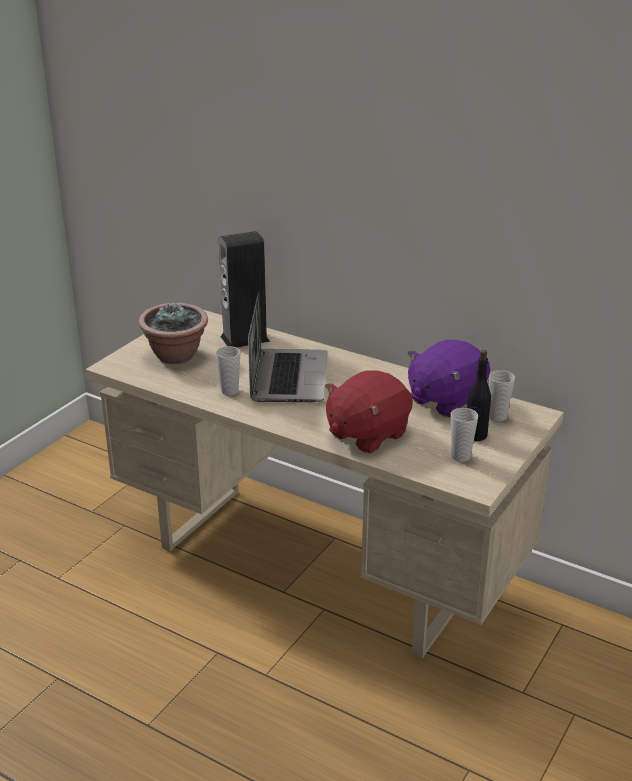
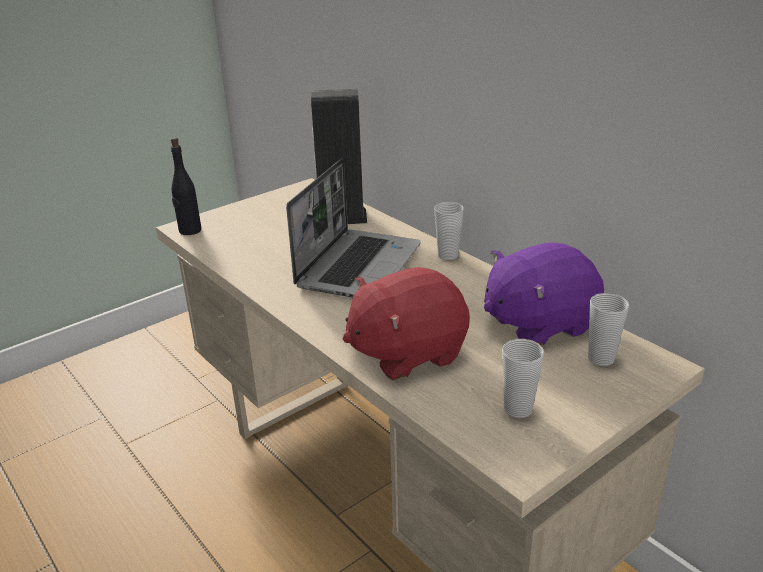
camera: 20 degrees right, 0 degrees up
(176, 356) = (256, 225): potted plant -> none
(229, 391) = (282, 272): cup -> cup (448, 255)
(475, 435) = (556, 381): black bottle -> black bottle (189, 231)

